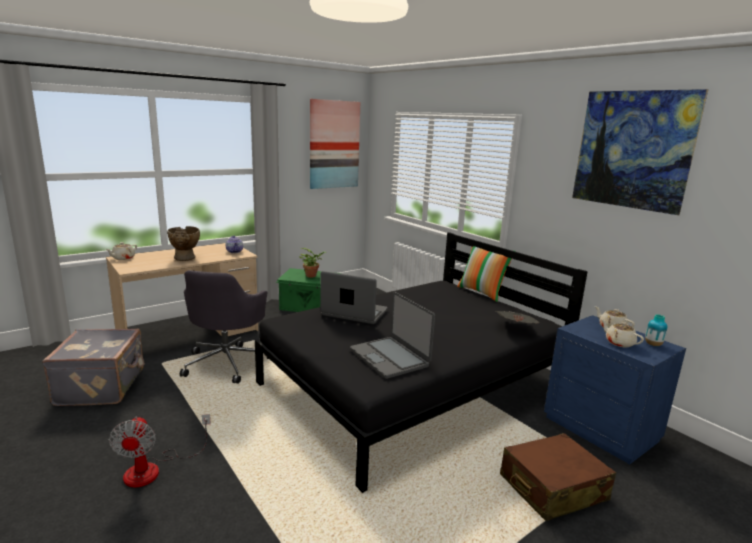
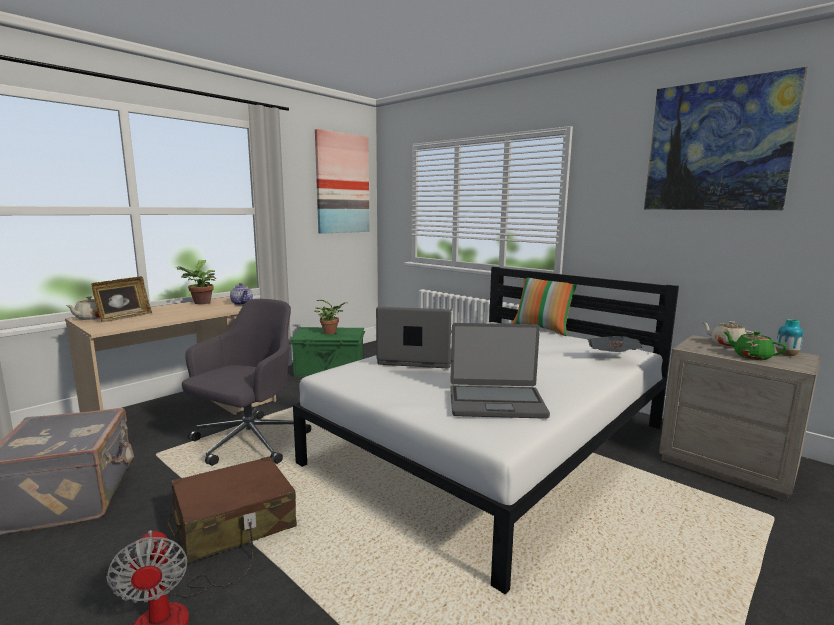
camera: 10 degrees left, 5 degrees down
(145, 259) = (124, 317): none -> picture frame
(185, 259) = (180, 314): beige vase -> none
(204, 249) = (201, 303): none -> potted plant
(227, 362) = (248, 443): grey office chair -> grey office chair turned 150 degrees counterclockwise
(390, 358) = (496, 402): laptop -> laptop turned 45 degrees counterclockwise
(413, 386) = (494, 444): black bed -> white bed
(552, 488) = (729, 545): brown suitcase -> brown suitcase (234, 523)
(601, 428) = (727, 464): blue nightstand -> beige nightstand
(619, 343) = (751, 356): beige teapot -> green teapot

